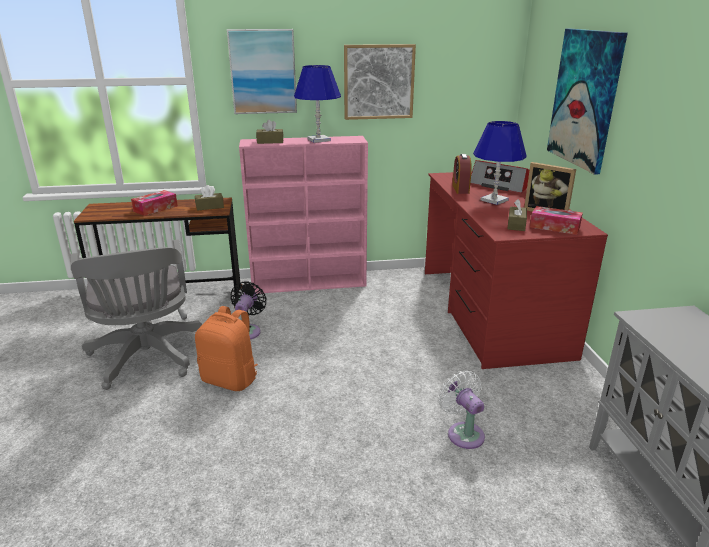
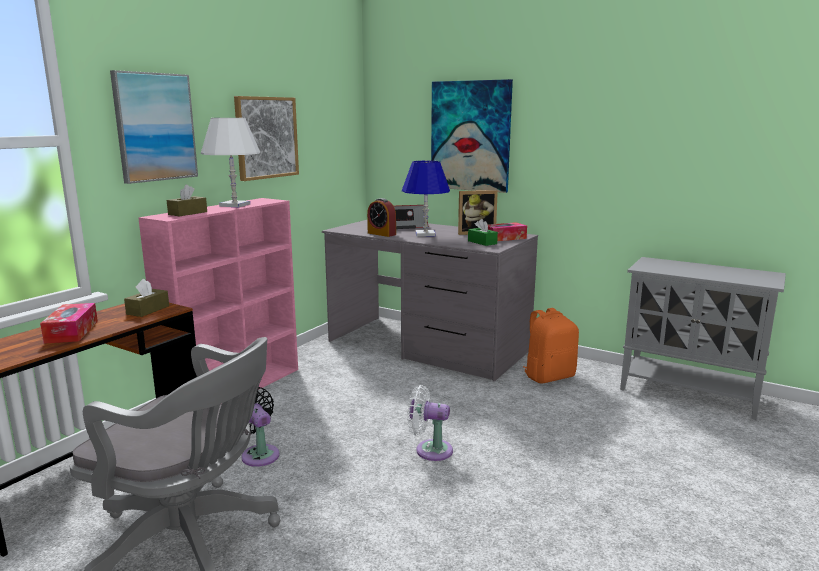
camera: 50 degrees left, 10 degrees down
(231, 379) = (332, 497): orange backpack -> orange backpack (549, 376)
(318, 140) = (234, 205): blue table lamp -> white table lamp
(463, 433) = (559, 421): white fan -> white fan (430, 450)
(491, 311) = (427, 346): red desk -> grey desk
(516, 225) = (482, 242): brown tissue box -> green tissue box

